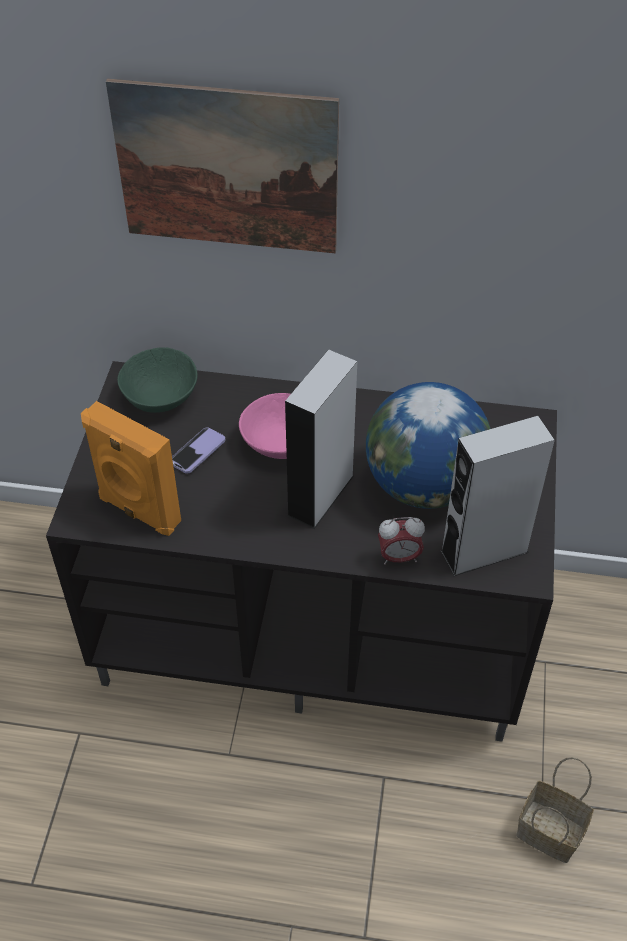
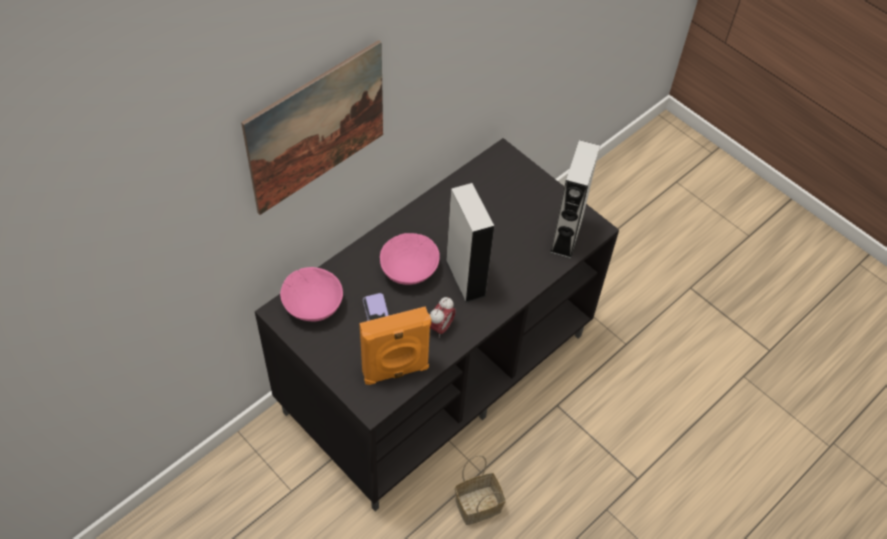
camera: 55 degrees left, 5 degrees up
(161, 396) = (313, 304): green bowl -> pink bowl
(399, 557) = (538, 272): alarm clock -> alarm clock (440, 327)
(424, 485) = (501, 228): globe -> none
(546, 831) = (644, 355): basket -> basket (477, 506)

